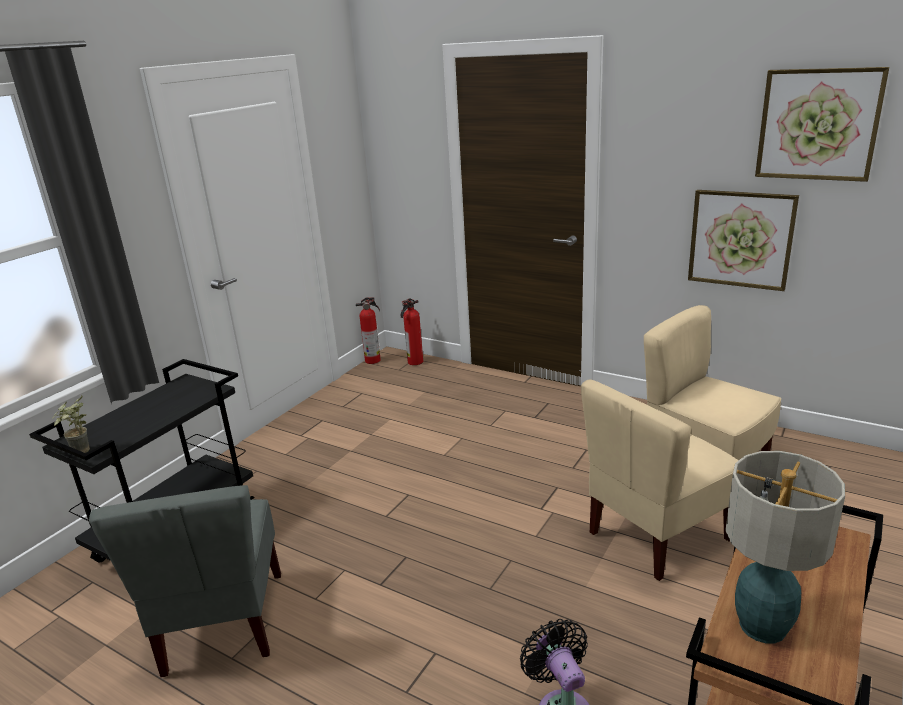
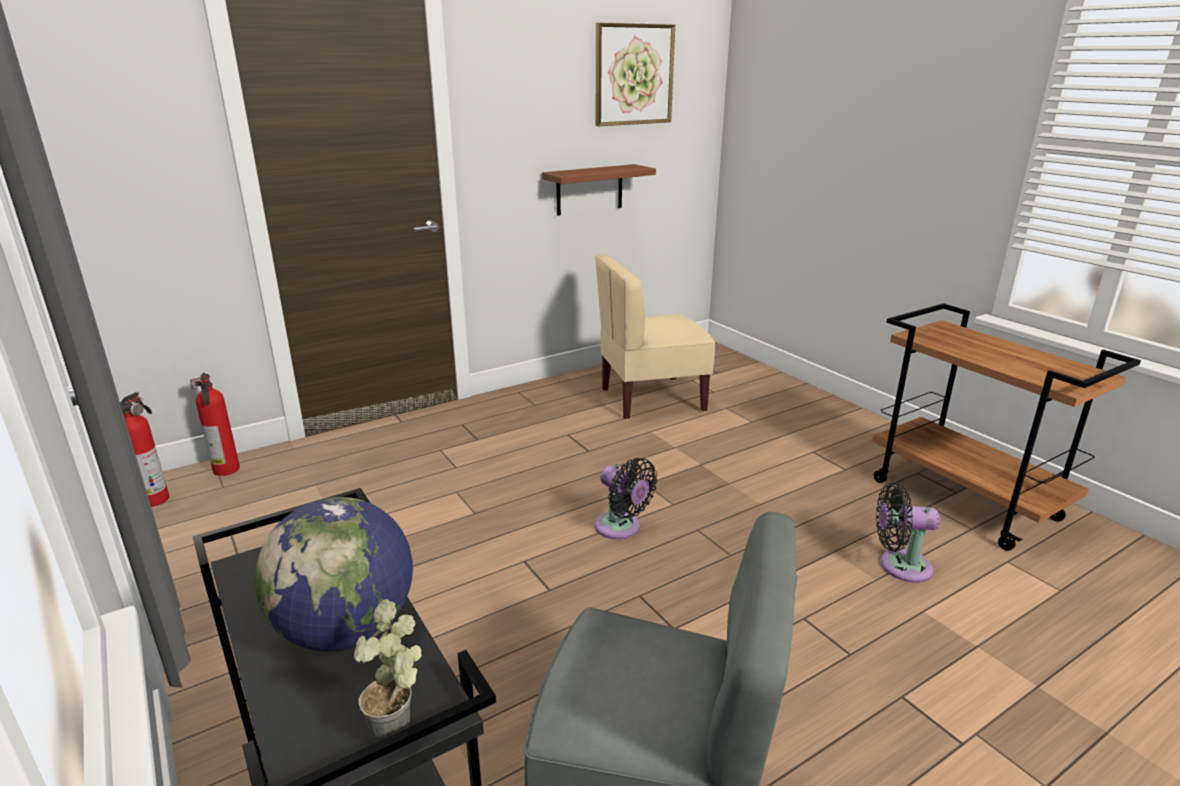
camera: 65 degrees left, 0 degrees up
(144, 418) = (347, 630): none -> globe
(479, 521) = (621, 528): none -> black fan
(656, 535) = (720, 450): beige chair -> none
(740, 239) = (589, 190): picture -> brown shelf
(761, 626) = (1033, 369): table lamp -> none

